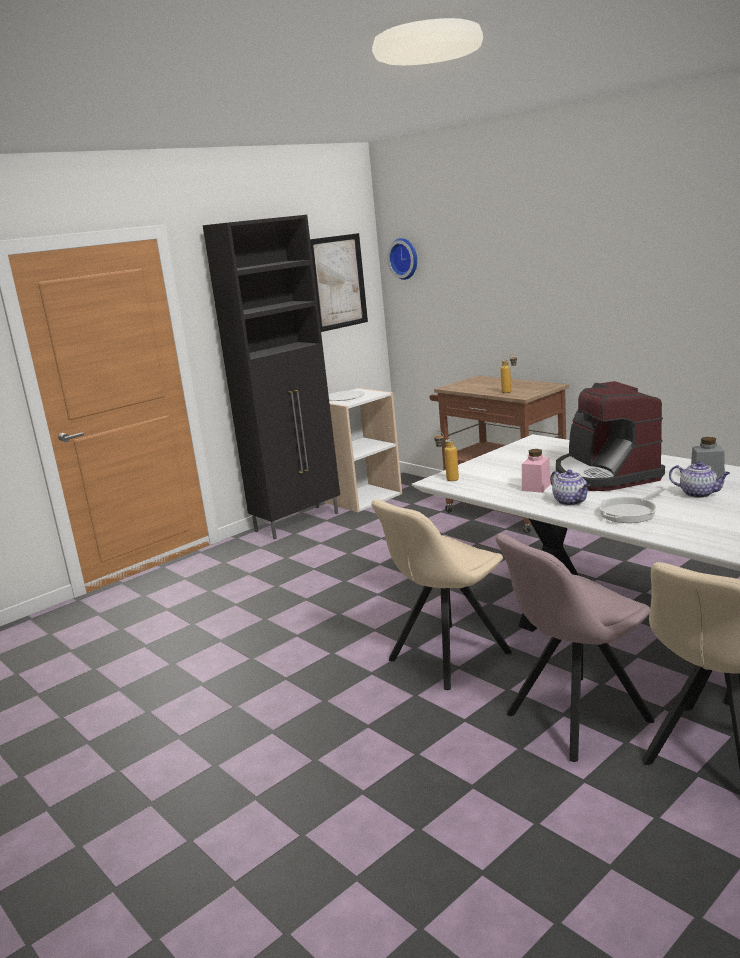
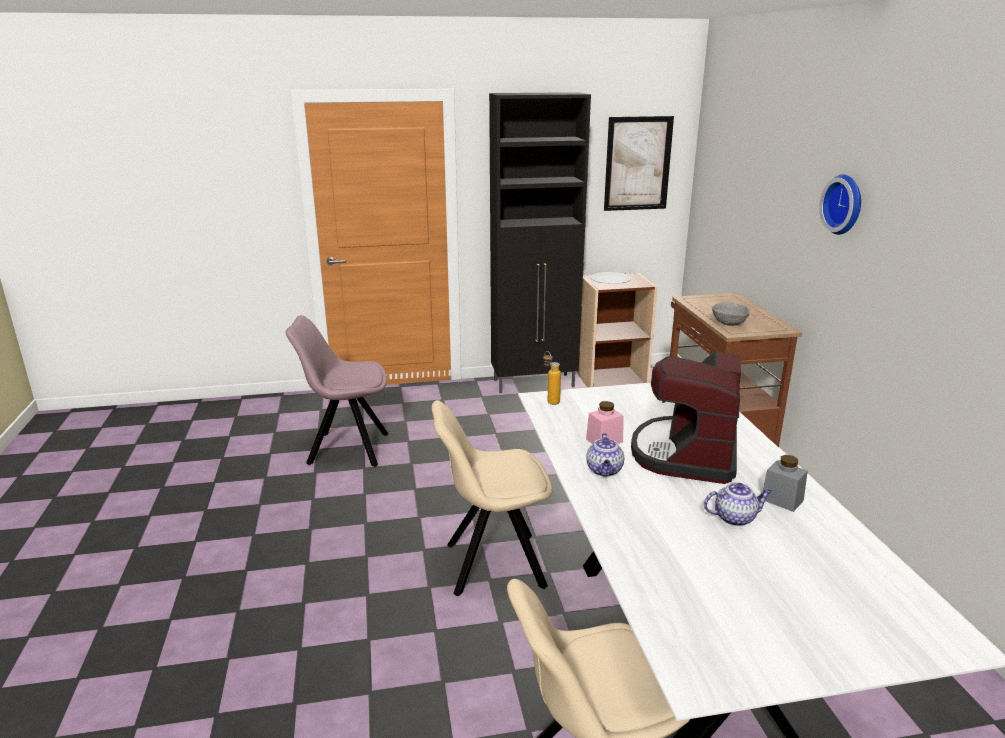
camera: 30 degrees right, 5 degrees up
(363, 497) = (612, 379): white bookcase -> brown bookcase
(405, 258) = (712, 150): wall clock -> wall clock (845, 204)
(510, 392) = (729, 323): bottle -> grey bowl
(576, 717) = (519, 680): pink chair -> pink chair (347, 449)
(630, 512) = (634, 508): frying pan -> none
(699, 494) = (735, 517): teapot -> teapot turned 75 degrees counterclockwise

